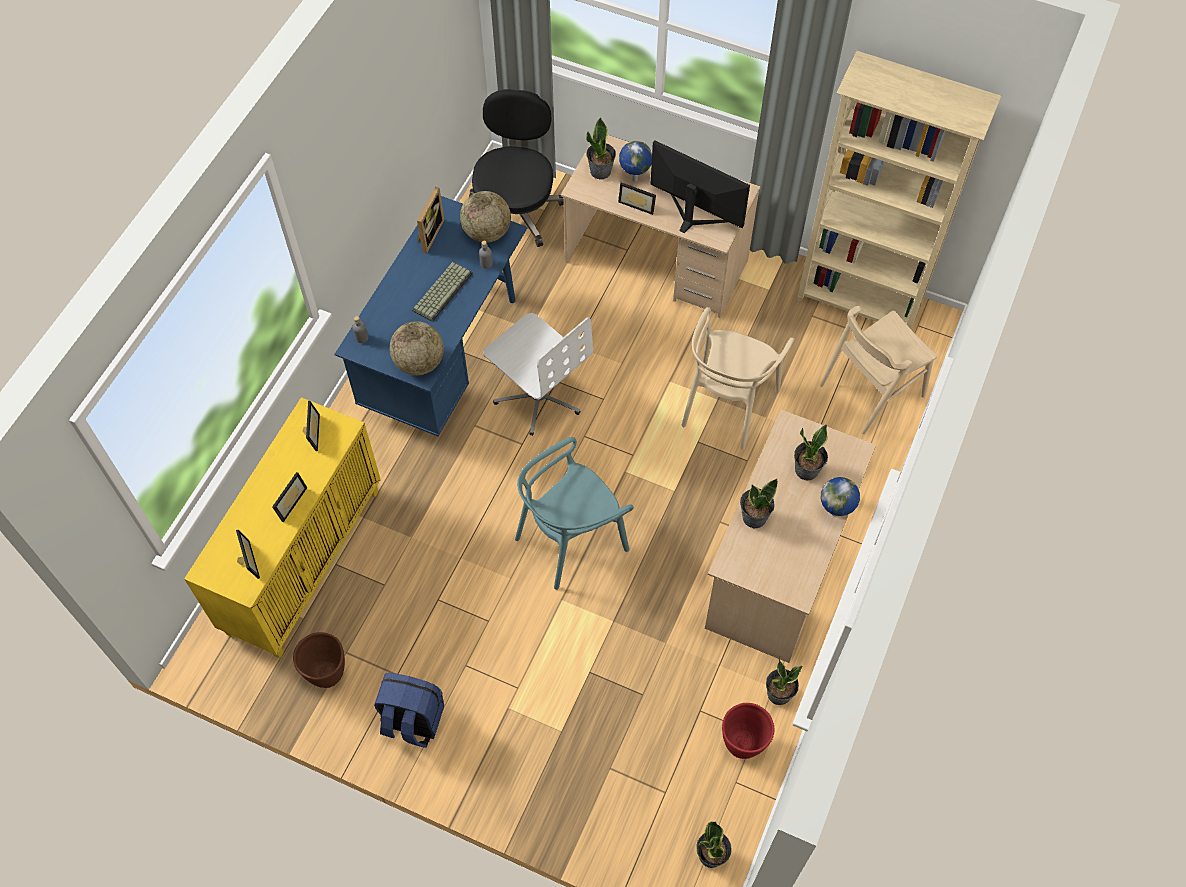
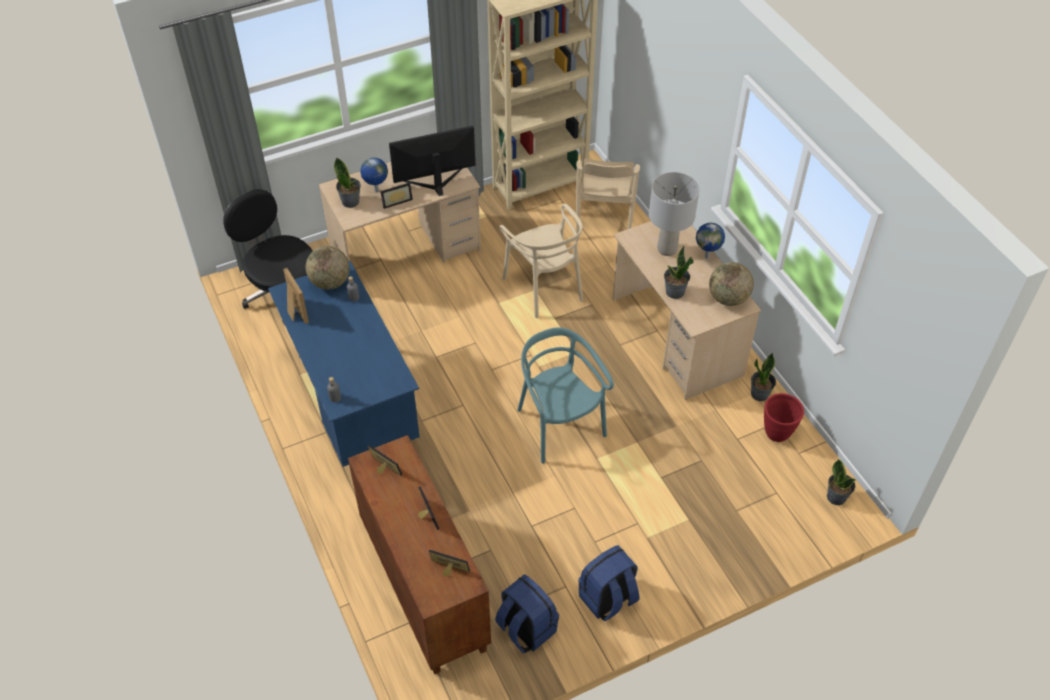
camera: 50 degrees left, 10 degrees down
(304, 559) = (422, 586): yellow cabinet -> brown cabinet
(327, 673) = (526, 628): brown planter -> blue backpack
(419, 363) = (391, 379): globe -> globe (728, 298)
(442, 290) = (348, 332): keyboard -> none
(539, 396) = (437, 373): white office chair -> none
(571, 540) = (559, 425): turquoise chair -> turquoise chair turned 150 degrees clockwise
(807, 470) = (667, 249): potted plant -> grey table lamp

